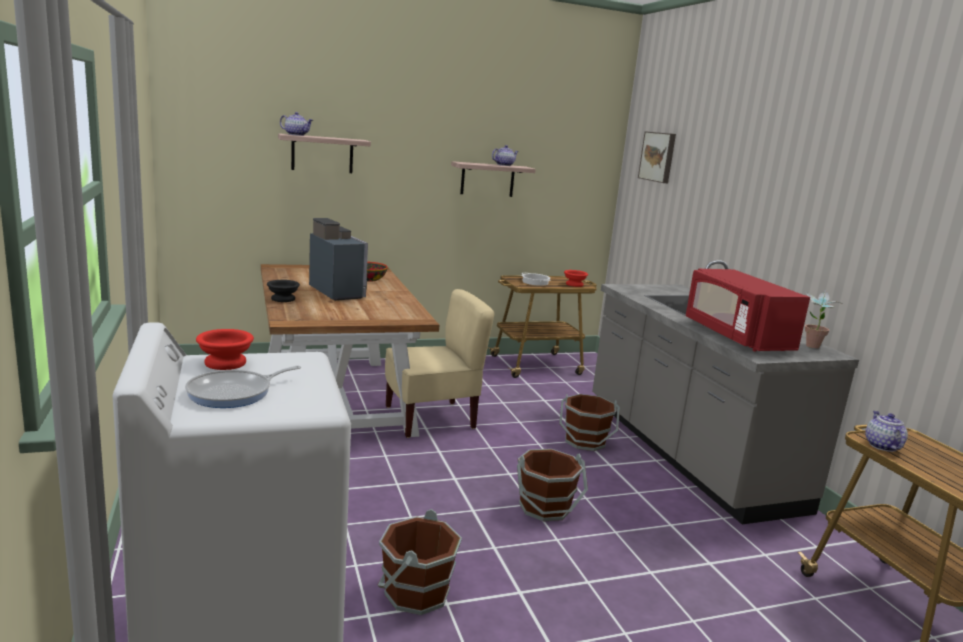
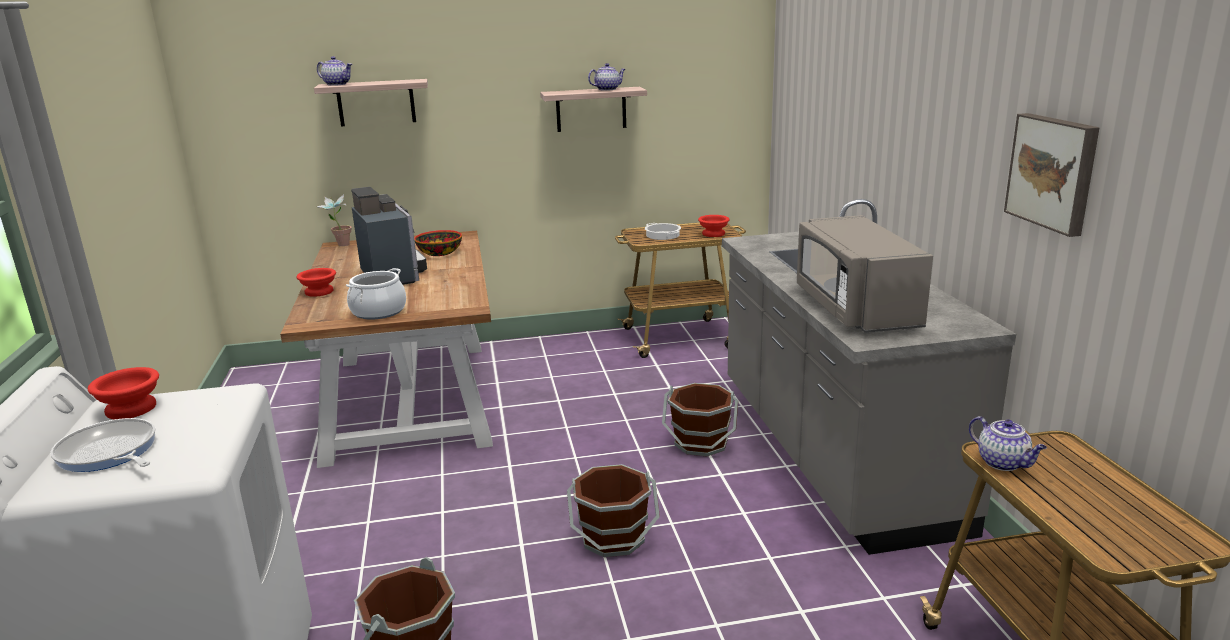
camera: 10 degrees right, 5 degrees up
(234, 393) = (109, 453): frying pan -> frying pan turned 75 degrees clockwise
(283, 299) = (320, 291): black bowl -> red bowl
(345, 316) = (378, 311): none -> cooking pot
(431, 418) = (515, 421): beige chair -> none
(658, 157) = (806, 56): picture -> picture (1053, 172)
(736, 336) = (855, 308): red microwave -> grey microwave
(812, 347) = (957, 318): potted plant -> potted plant (340, 245)
(881, 446) = (1003, 463): teapot -> teapot turned 135 degrees clockwise

